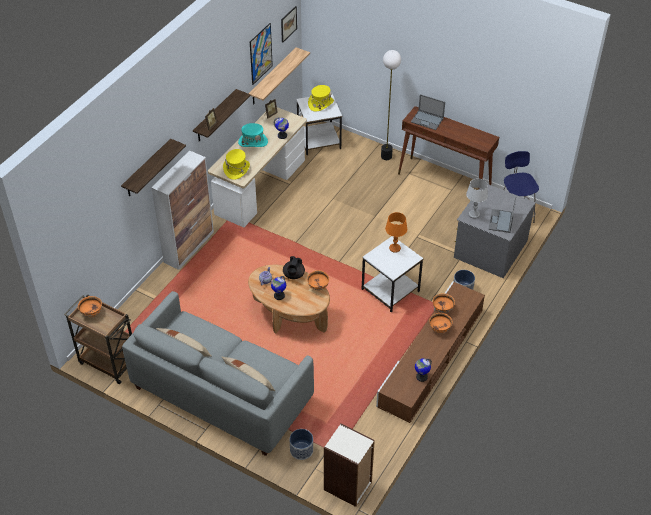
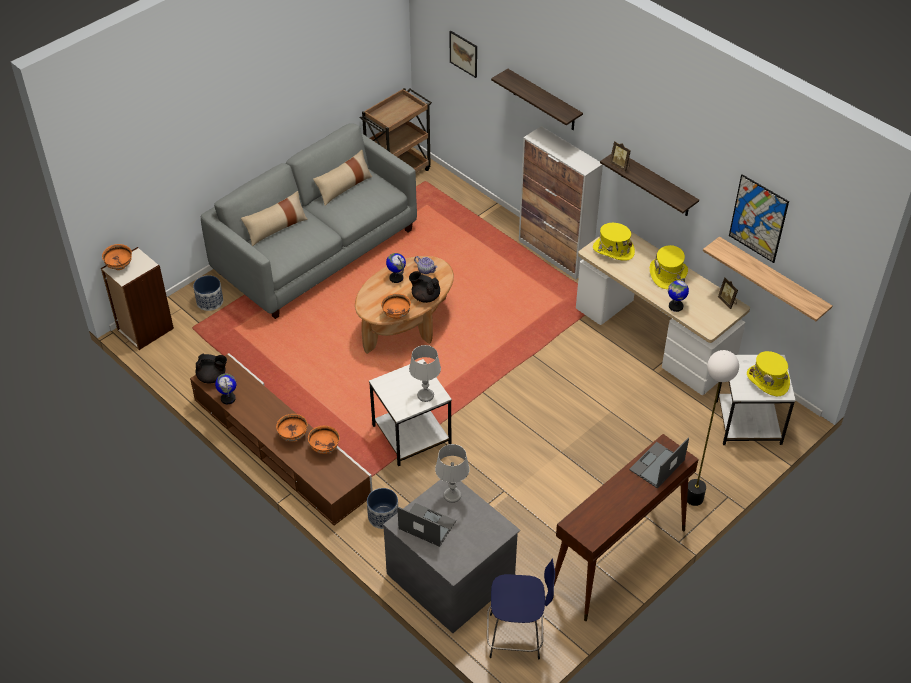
camera: 105 degrees right, 0 degrees up
(91, 313) = (404, 108): orange bowl -> orange bowl (120, 266)
(253, 142) = (668, 274): turquoise hat -> yellow hat
(288, 24) = (827, 254): picture -> picture (463, 53)
(395, 248) = (425, 395): orange table lamp -> grey table lamp
(405, 393) = (212, 377): none -> black teapot

